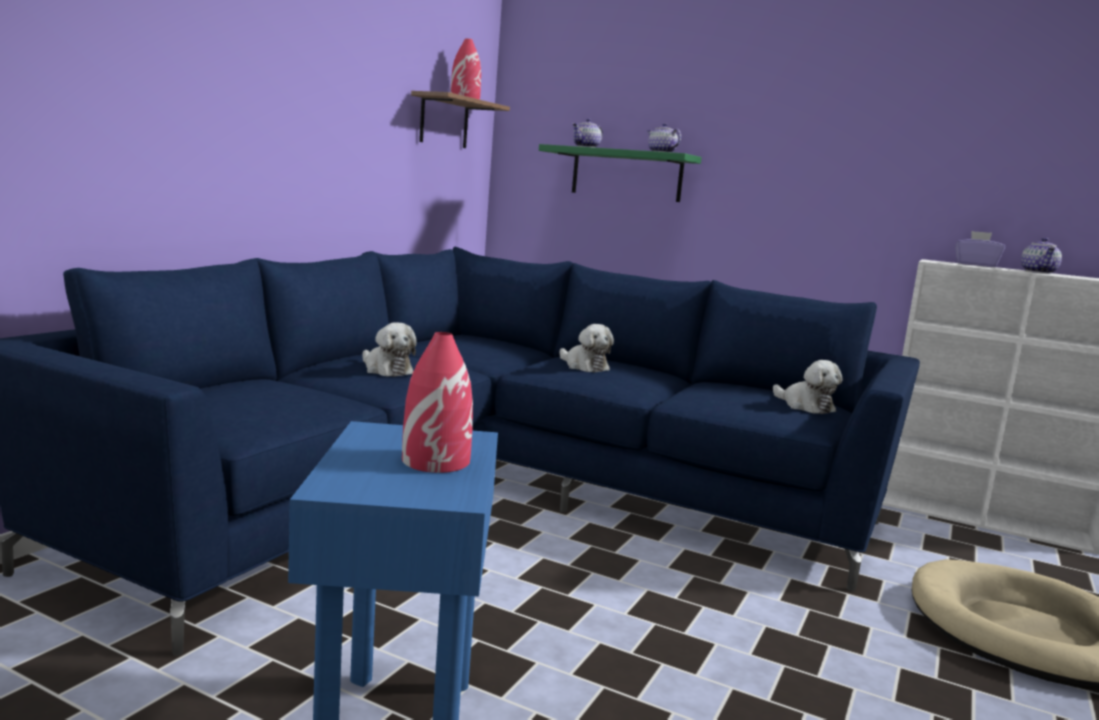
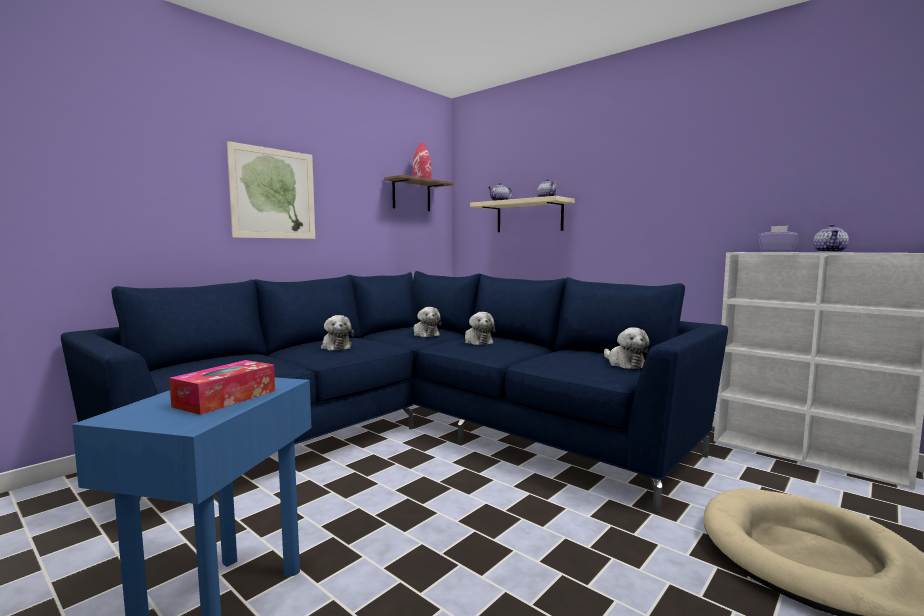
camera: 15 degrees right, 5 degrees down
(267, 113) = (273, 194): none -> picture
(435, 461) = (226, 398): red vase -> tissue box
(492, 350) = (425, 334): none -> plush toy
(626, 174) = (529, 216): green shelf -> beige shelf

